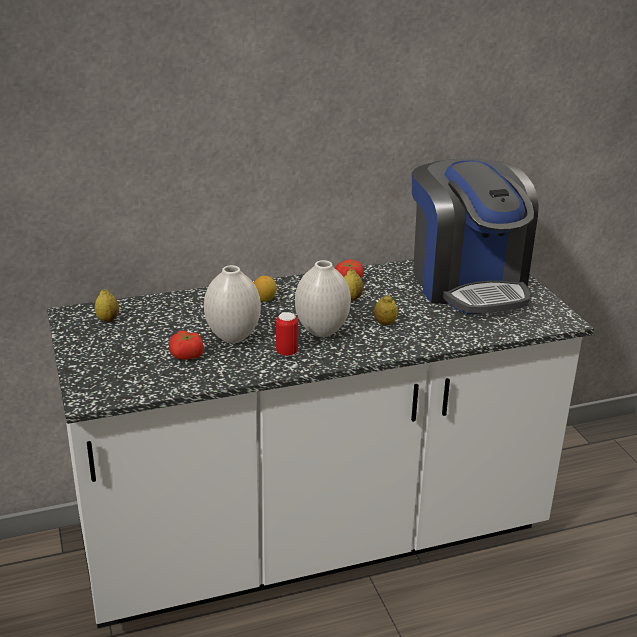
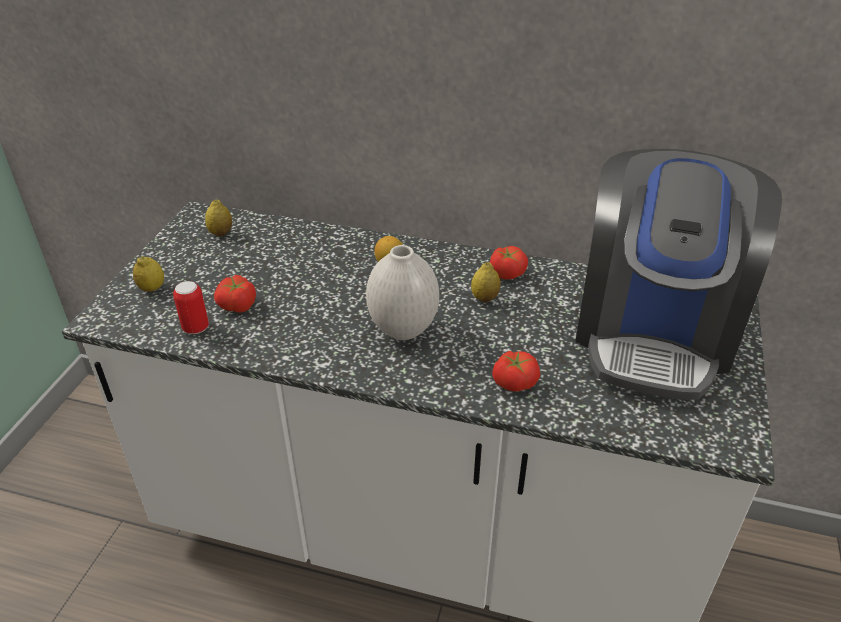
camera: 35 degrees right, 10 degrees up
(232, 337) = (304, 300): white vase -> none
(287, 352) = (335, 343): can -> can (195, 328)
(385, 323) = (486, 349): lemon -> lemon (152, 288)
(420, 333) = (514, 381): none -> tomato

